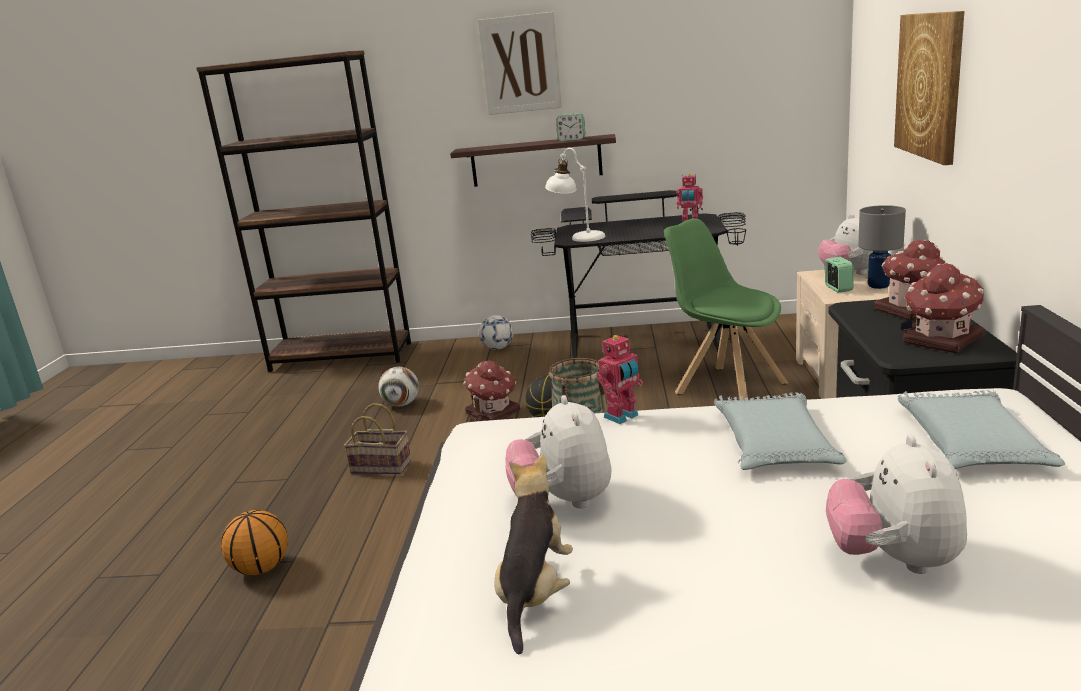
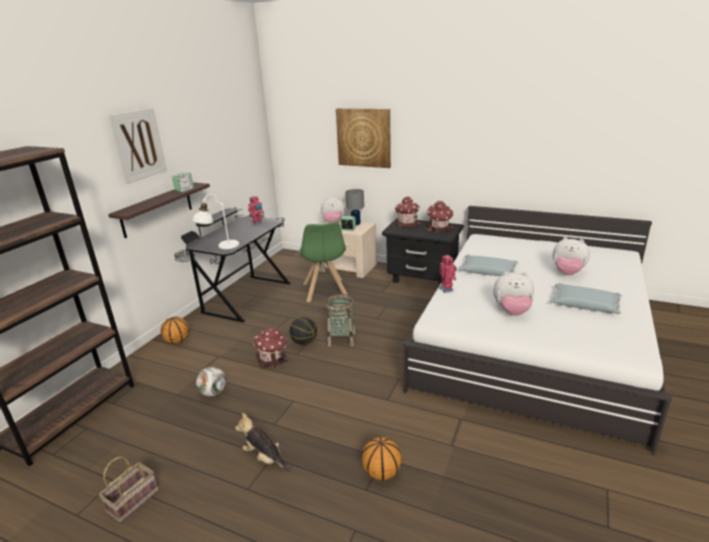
camera: 70 degrees left, 5 degrees up
(383, 466) = (297, 410): basket -> basket (133, 500)
(498, 348) = (177, 341): football -> basketball
(535, 593) = (572, 326): plush toy -> plush toy (265, 458)
(726, 387) = (325, 292): green chair -> green chair turned 75 degrees counterclockwise
(971, 440) = (506, 247): blue pillow -> blue pillow (585, 303)

